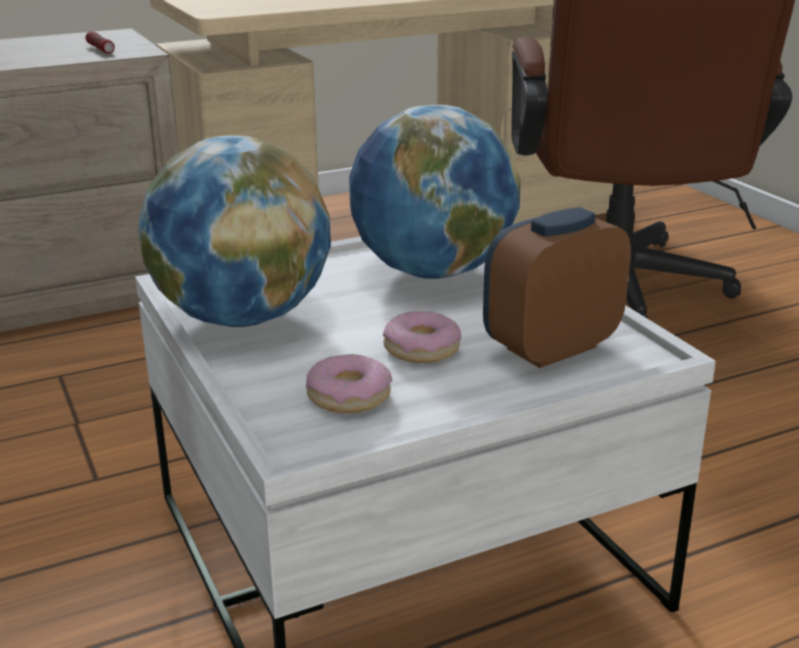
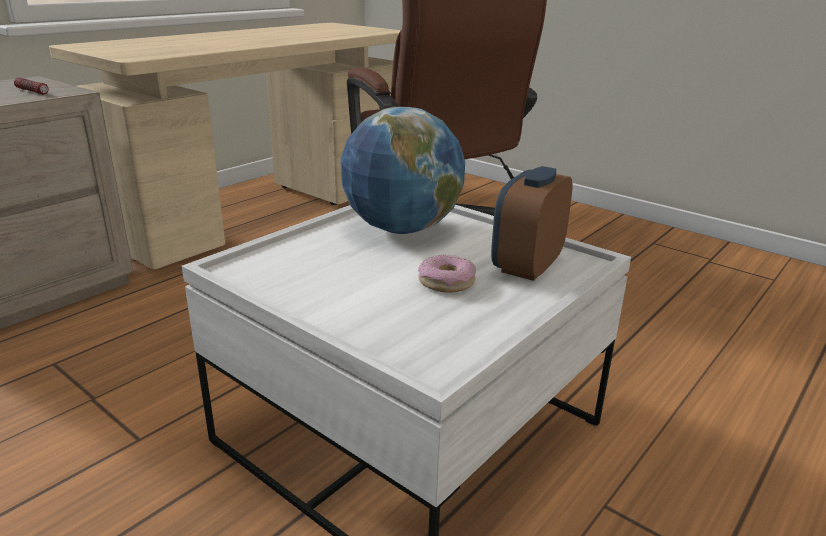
camera: 25 degrees left, 0 degrees up
(242, 318) = (295, 283): globe -> none
(348, 396) = (431, 325): donut -> none

